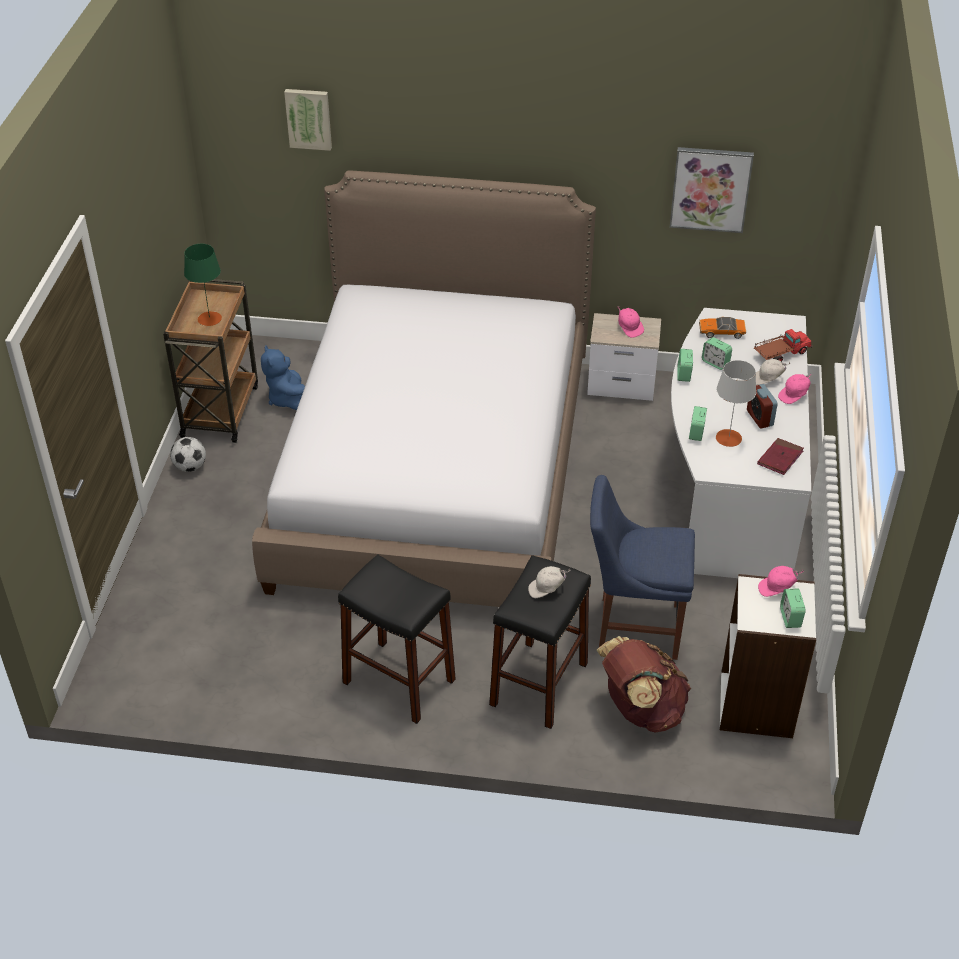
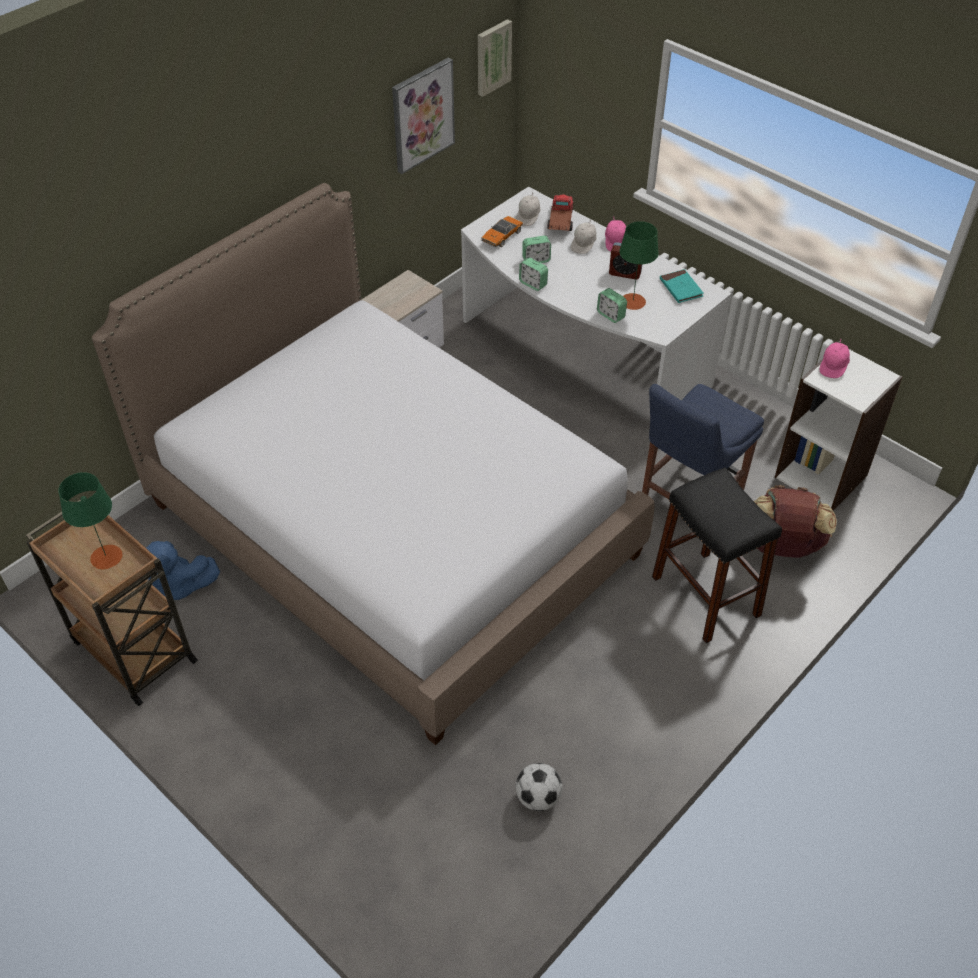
camera: 55 degrees left, 5 degrees up
(190, 467) = (192, 720): football -> football (538, 797)
(309, 118) = (43, 269): picture -> picture (492, 57)
(398, 681) = (630, 694): black stool -> none
(547, 589) = (723, 502): white cap -> white cap (528, 217)
(629, 328) = (400, 292): pink cap -> none
(729, 438) = (633, 301): grey table lamp -> green table lamp
(780, 458) = (681, 288): red book -> turquoise book
(790, 618) = (870, 377): alarm clock -> none

